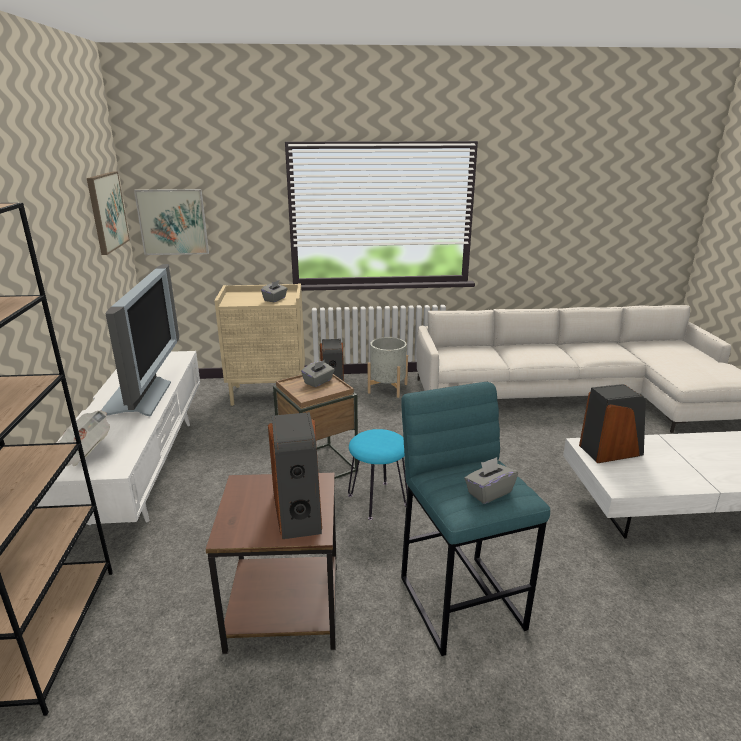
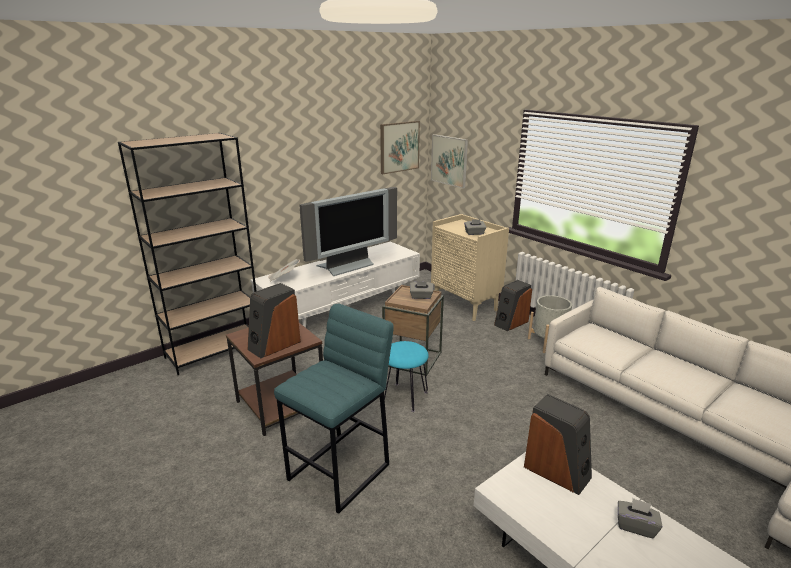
camera: 55 degrees right, 0 degrees up
(489, 492) = (318, 386): grey tissue box -> grey tissue box (635, 526)

